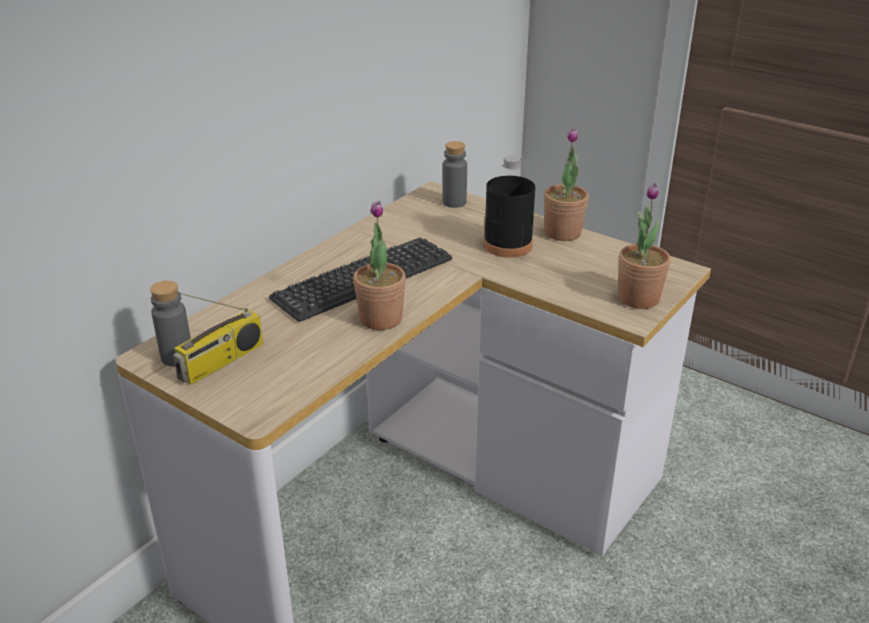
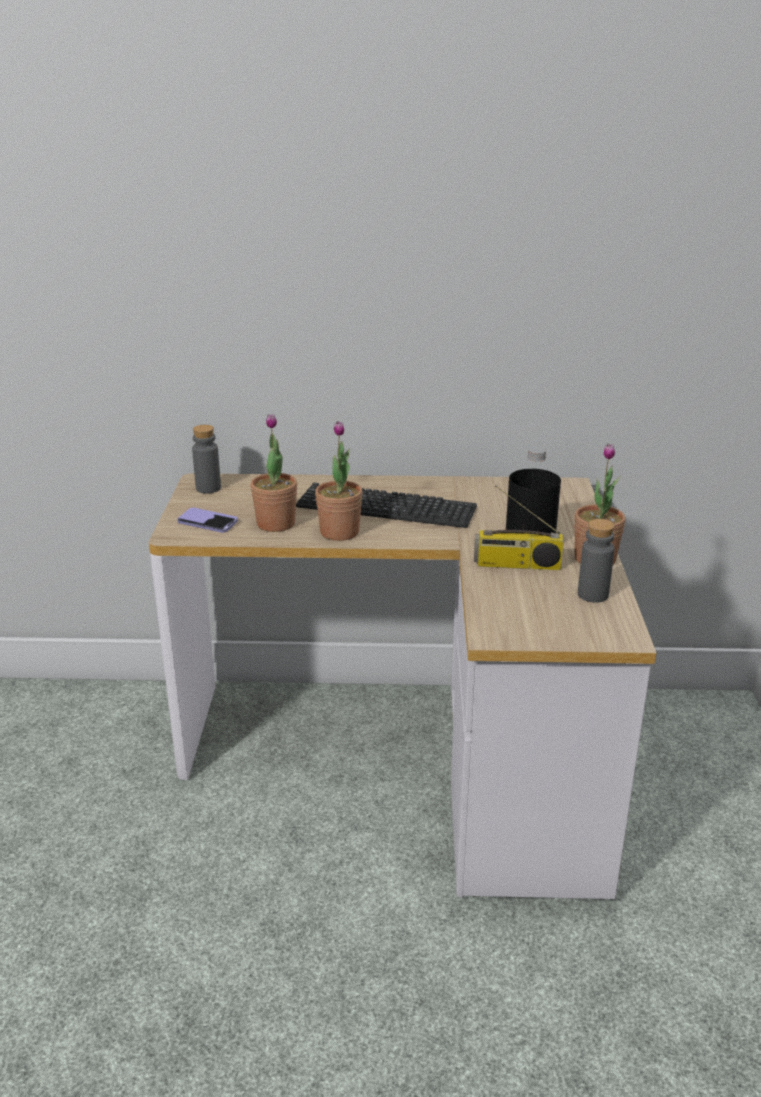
camera: 55 degrees right, 5 degrees down
(221, 362) = (219, 502): radio -> radio (516, 565)
(257, 384) = (207, 522): none -> phone
(454, 202) = (566, 498): grey bottle -> grey bottle (593, 595)
(638, 298) = (531, 628): potted plant -> potted plant (276, 524)

